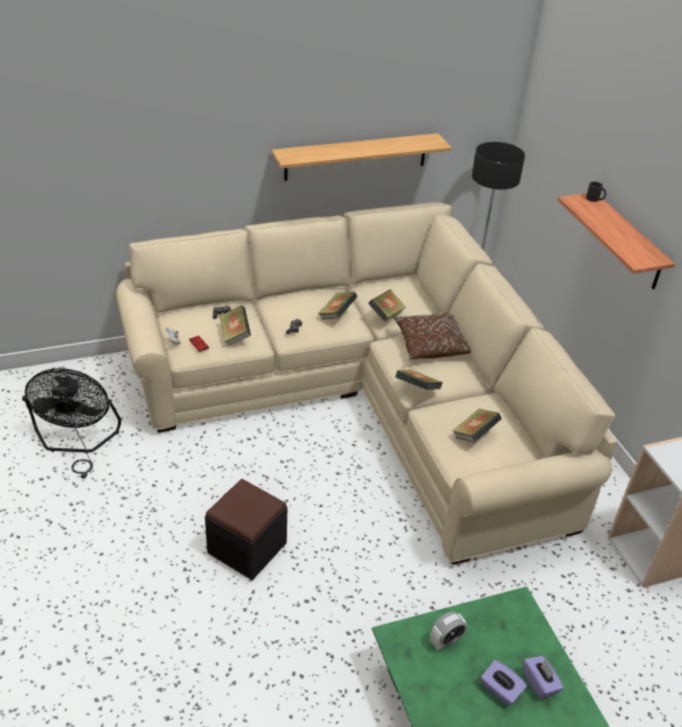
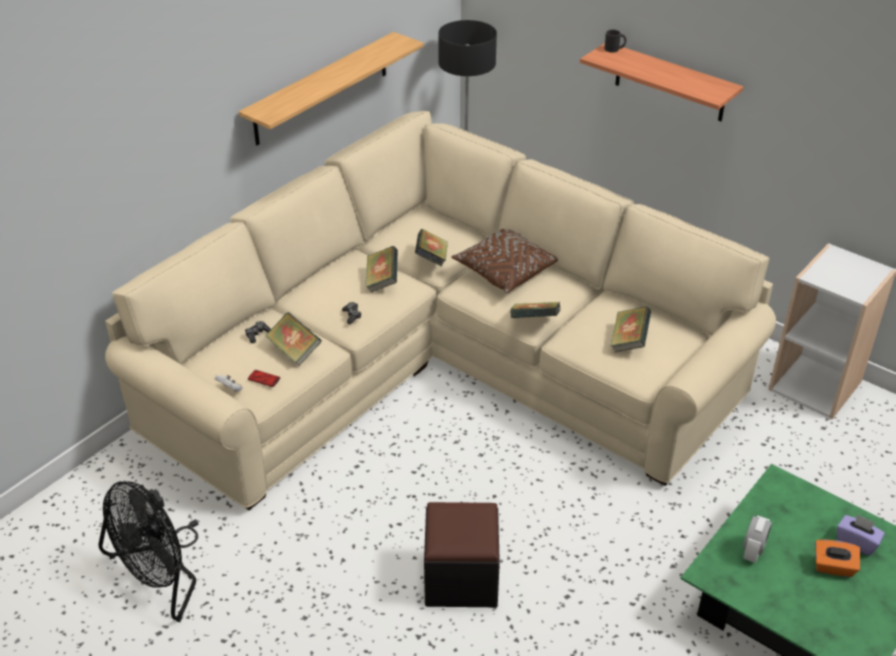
camera: 30 degrees left, 0 degrees up
(75, 443) = (161, 571): black fan -> black fan turned 105 degrees counterclockwise
(500, 691) = (833, 567): purple tissue box -> orange tissue box

